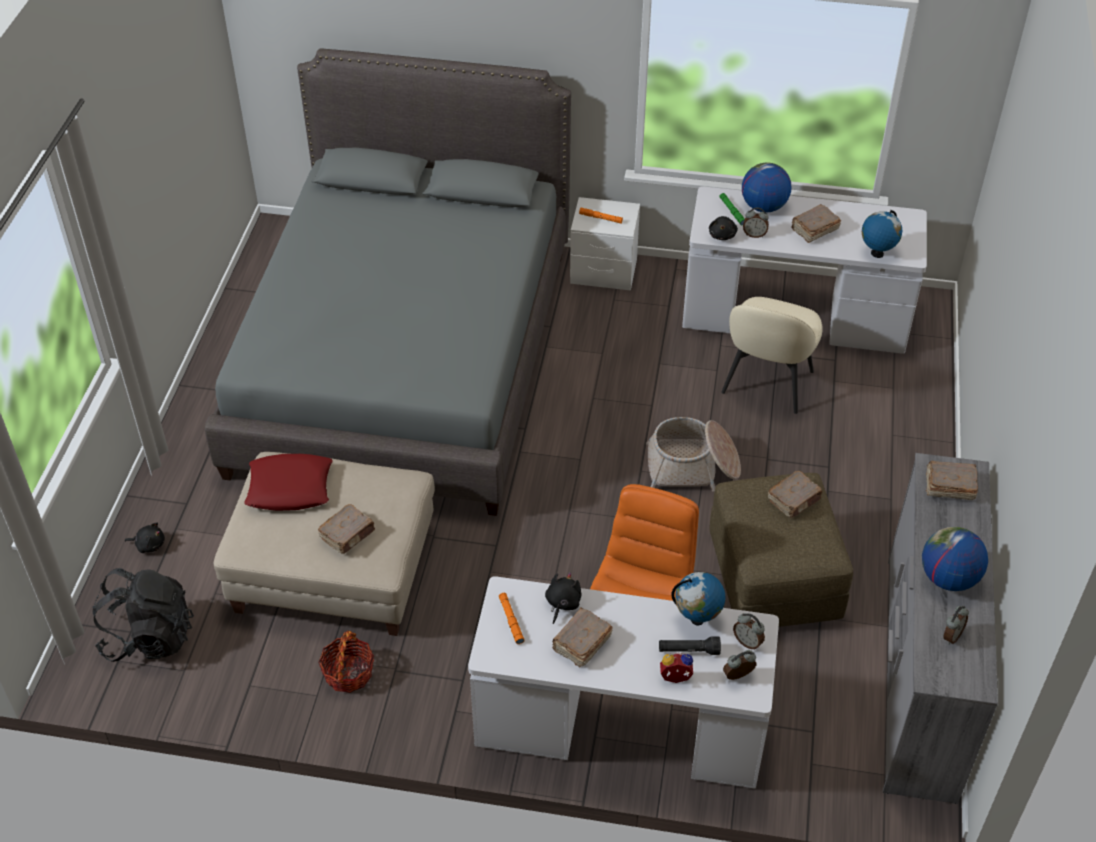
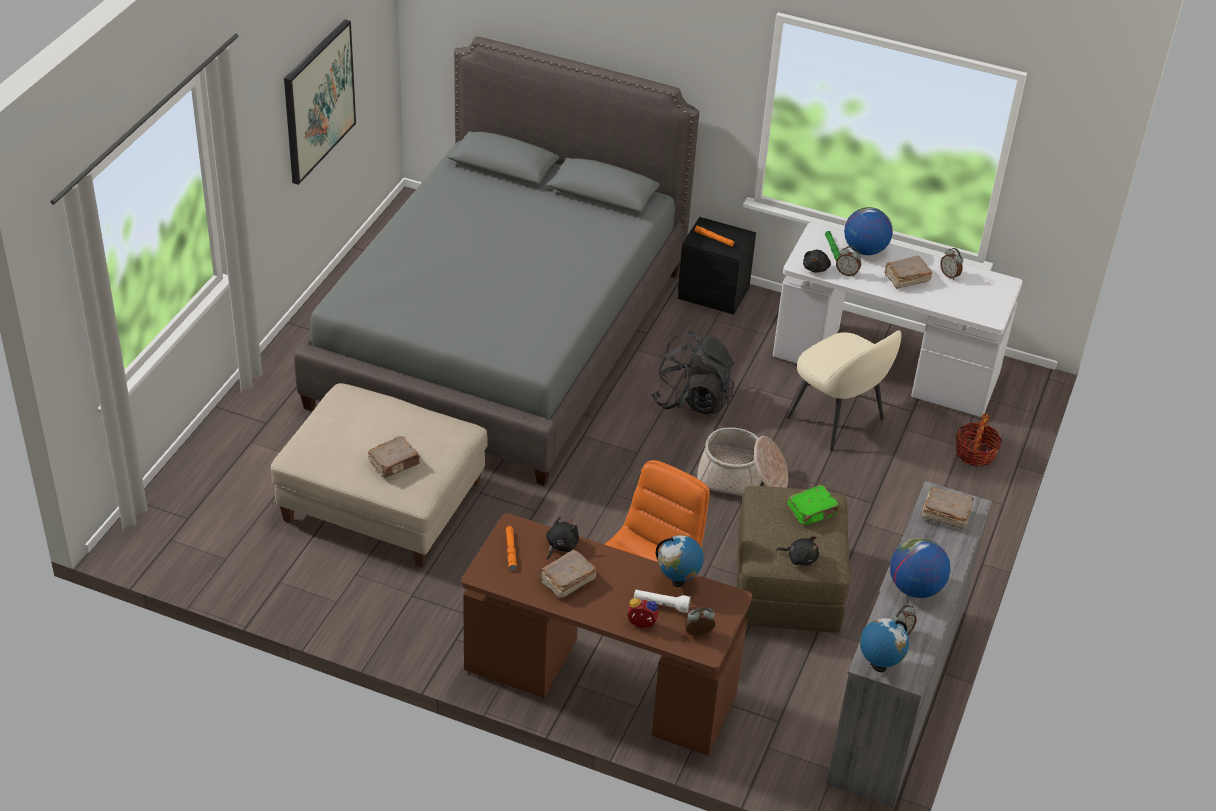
camera: 10 degrees right, 5 degrees down
(149, 544) = (223, 450): black plush toy -> black plush toy (800, 558)
(149, 636) = (203, 525): black backpack -> black backpack (692, 399)
(170, 148) = (318, 101): none -> picture
(290, 488) = (355, 416): red pillow -> none
(348, 673) = (369, 589): basket -> basket (975, 453)
(603, 271) = (713, 293): white nightstand -> black nightstand
(619, 729) = (600, 684): white desk -> brown desk
(688, 651) = (661, 605): black flashlight -> white flashlight
(748, 642) = (717, 608): alarm clock -> alarm clock (950, 275)
(766, 384) = (837, 420): beige chair -> beige chair turned 75 degrees counterclockwise
(794, 500) = (813, 512): brown book -> green book
(877, 253) = (959, 309): globe -> globe (879, 666)

